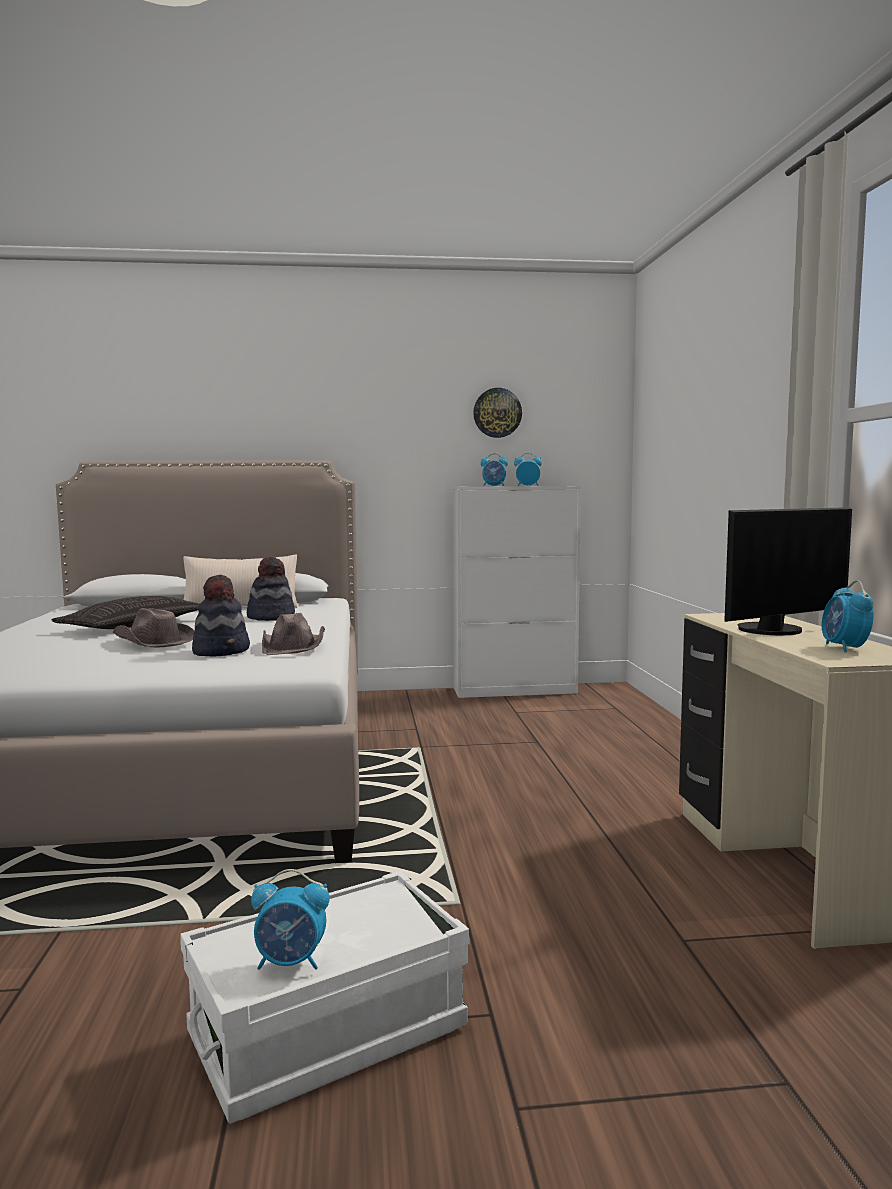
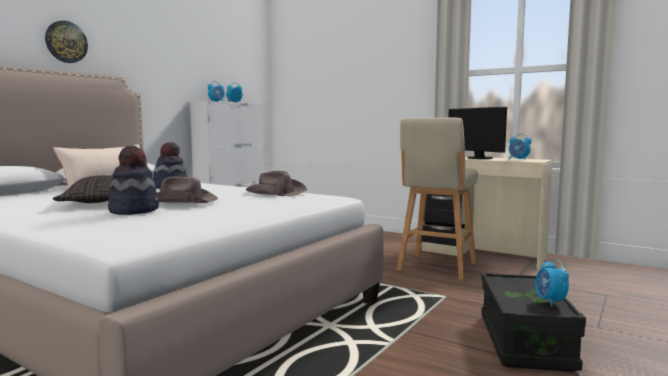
camera: 50 degrees left, 0 degrees up
(222, 651) = (252, 199): hat -> hat (134, 210)
(291, 962) = (550, 301): alarm clock -> alarm clock turned 135 degrees clockwise
(328, 1032) = (524, 342): white storage box -> black storage box
(497, 413) = (210, 56): wall clock -> wall clock (66, 42)
(607, 852) = (436, 267): none -> beige stool
(776, 631) = (478, 158): monitor -> monitor turned 135 degrees clockwise

